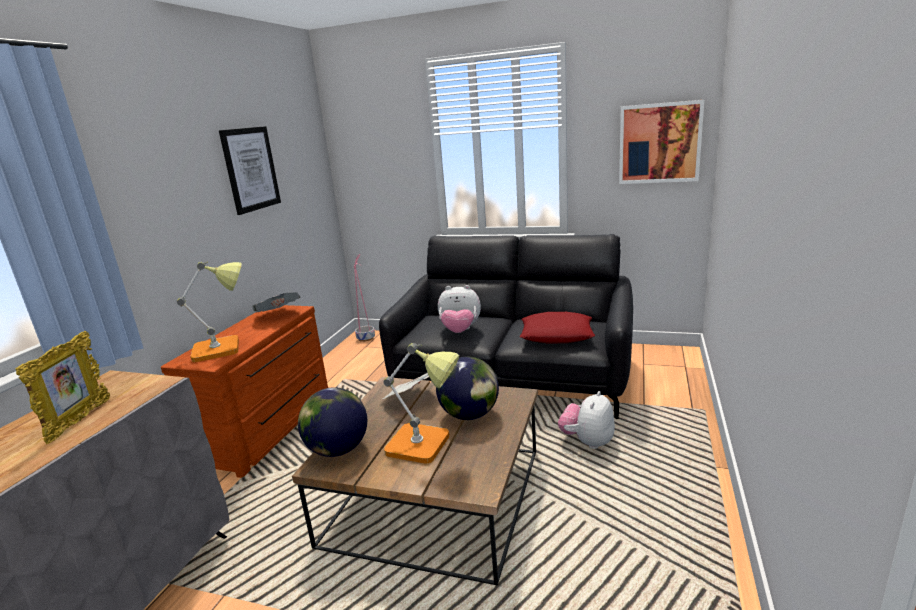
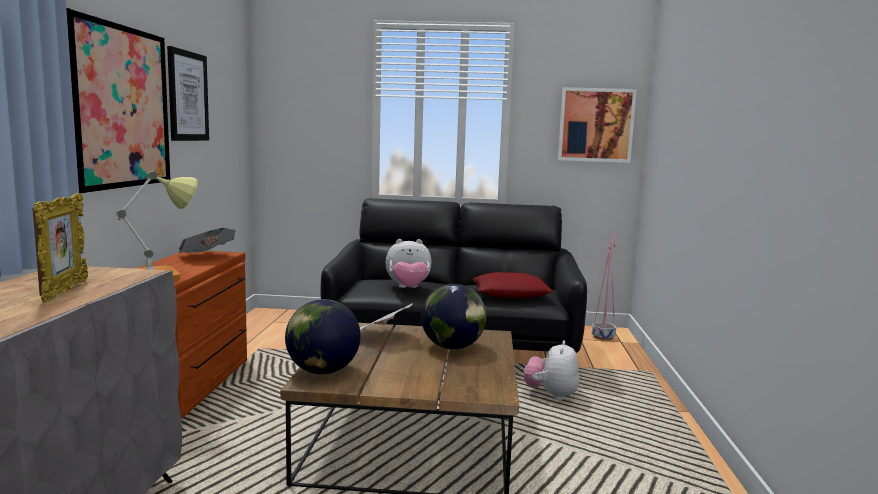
camera: 15 degrees left, 10 degrees down
(172, 203) = (120, 107): none -> picture
(366, 338) = (271, 315): pink planter -> pink planter (603, 337)
(425, 445) = (419, 367): table lamp -> none

